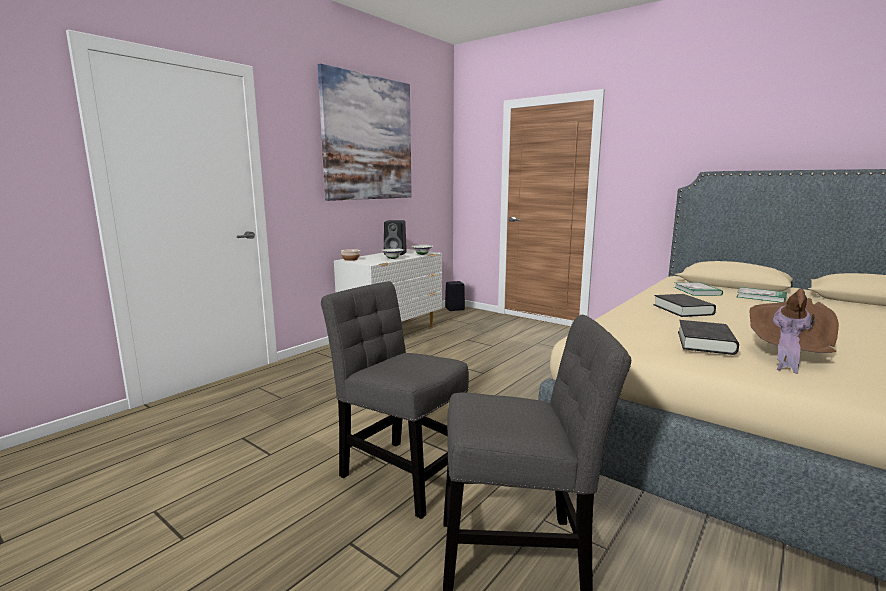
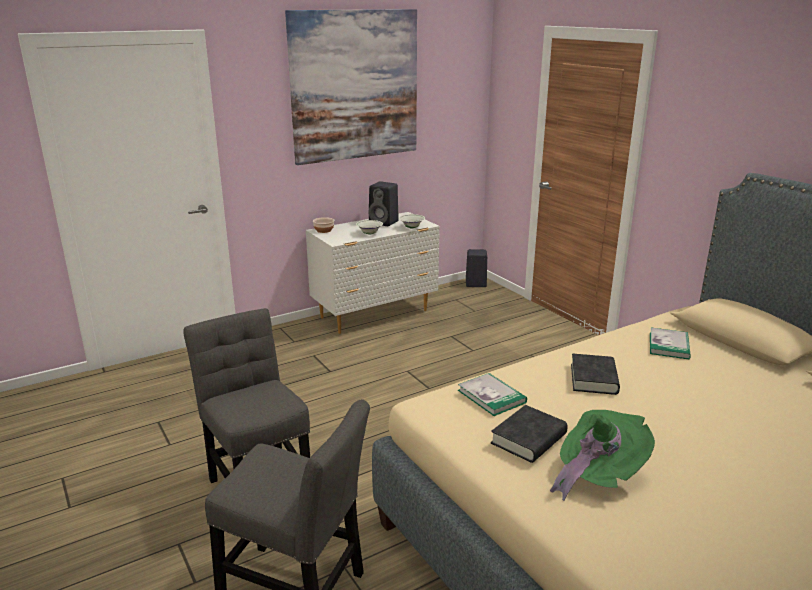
camera: 20 degrees right, 10 degrees up
(761, 297) = (738, 371): book -> book (491, 396)
(787, 355) = (597, 474): brown hat -> green hat

